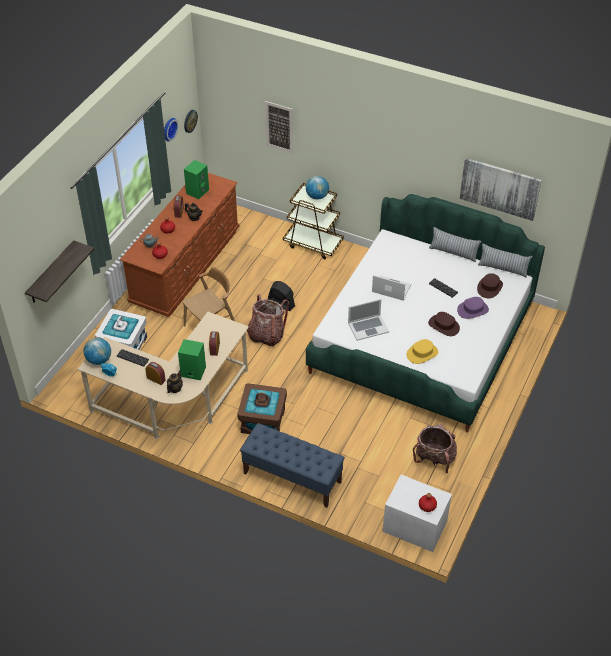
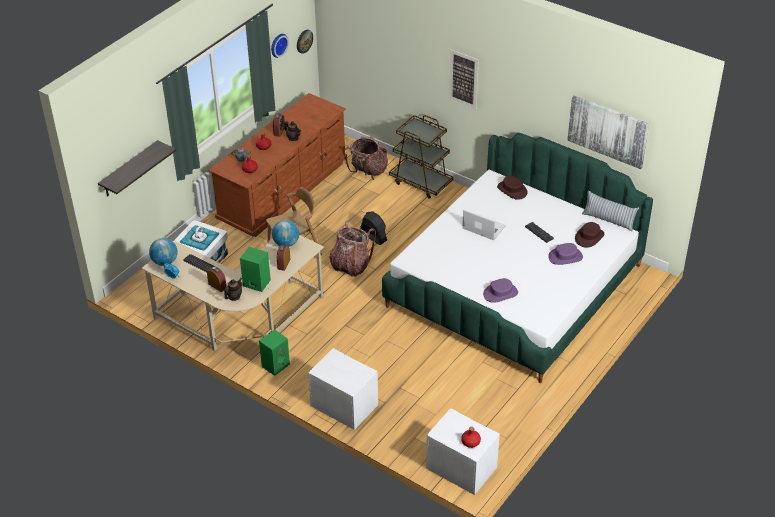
camera: 10 degrees right, 5 degrees down
(197, 191) = (303, 113): green speaker -> green speaker (276, 365)
(263, 421) = (327, 347): brown storage box -> none
(279, 127) = (392, 53): picture -> picture (463, 79)
(292, 477) = (344, 405): blue bench -> white nightstand
(317, 196) = (426, 130): globe -> globe (286, 243)
(368, 327) = (449, 262): laptop -> none
(422, 353) = (500, 293): yellow hat -> purple hat
(434, 459) = (498, 405): backpack -> backpack (368, 172)
(444, 326) = (530, 269): brown hat -> brown hat (512, 190)
(453, 253) = (559, 199): pillow -> none

